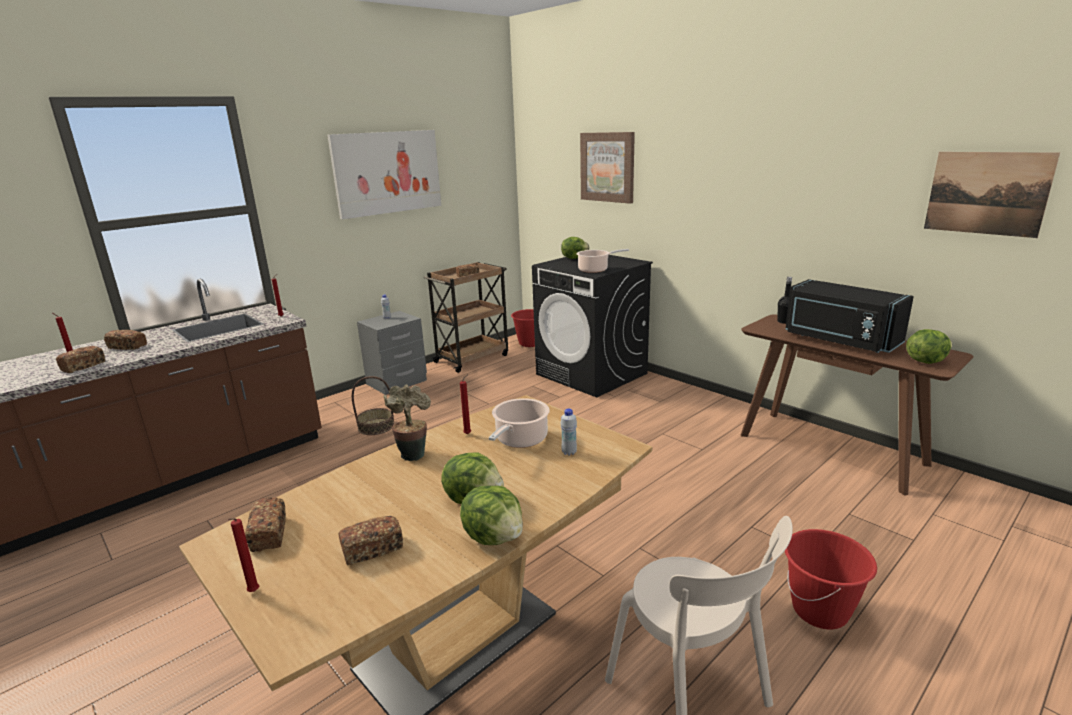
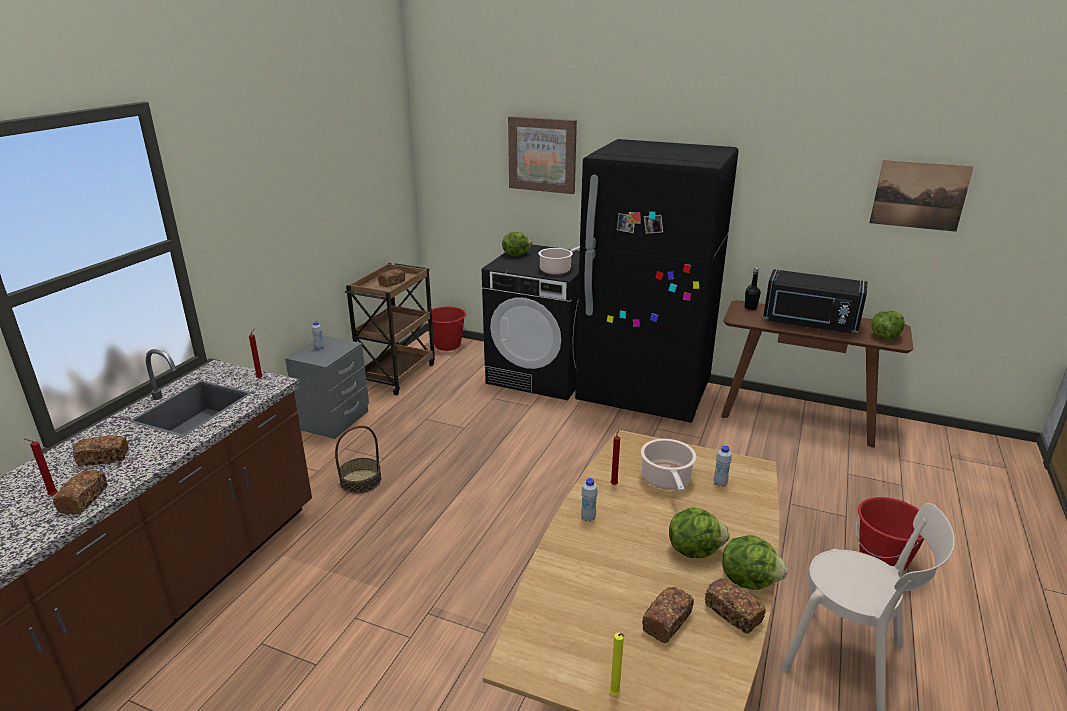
camera: 25 degrees left, 5 degrees up
(252, 593) = (615, 695): red candle -> yellow candle
(269, 534) = (557, 637): bread -> bread (733, 613)
(387, 172) = (303, 174): picture -> none
(412, 453) = (588, 518): potted plant -> white bottle
(675, 403) = (644, 394): none -> black fridge

